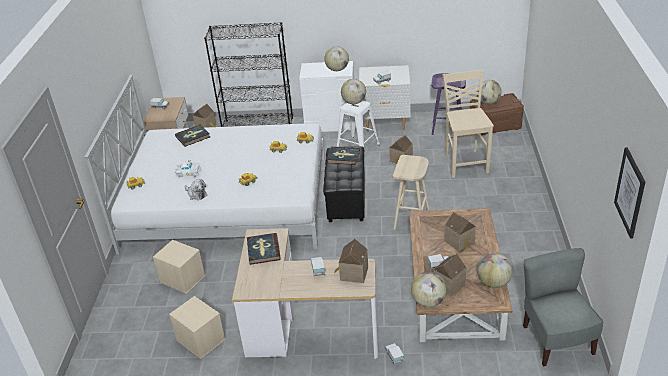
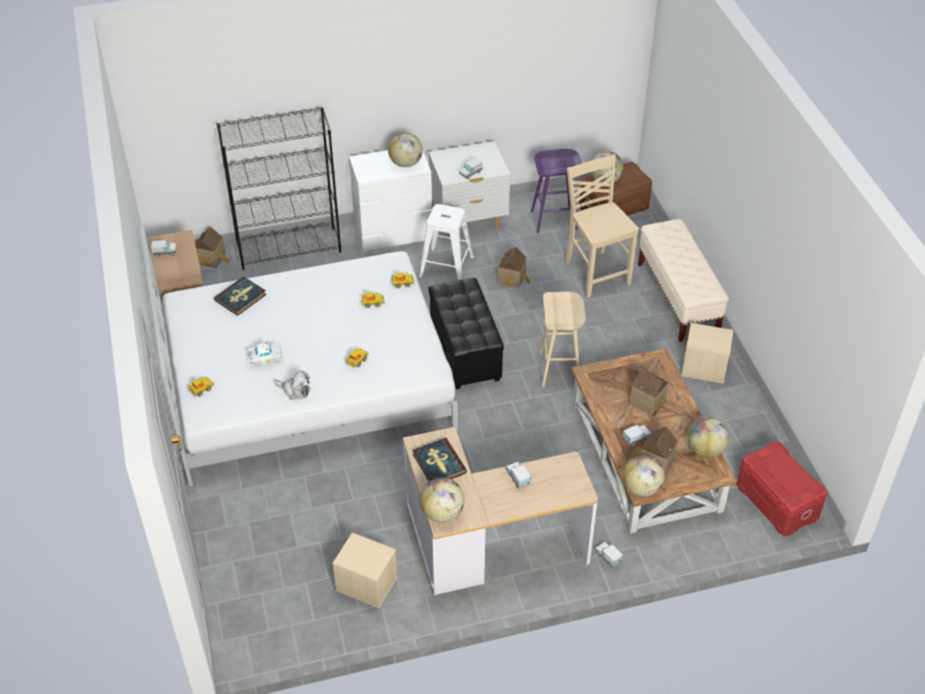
camera: 20 degrees left, 10 degrees up
(182, 279) = (299, 505): beige storage box -> beige storage box (703, 367)
(343, 157) = (458, 299): book -> none
(352, 273) = (560, 476): toy house -> none
(354, 102) = (442, 211): globe -> globe (442, 513)
(522, 186) = (677, 299): none -> beige bench
(556, 340) = (777, 501): grey chair -> red storage box
(630, 192) = (871, 348): picture -> none

